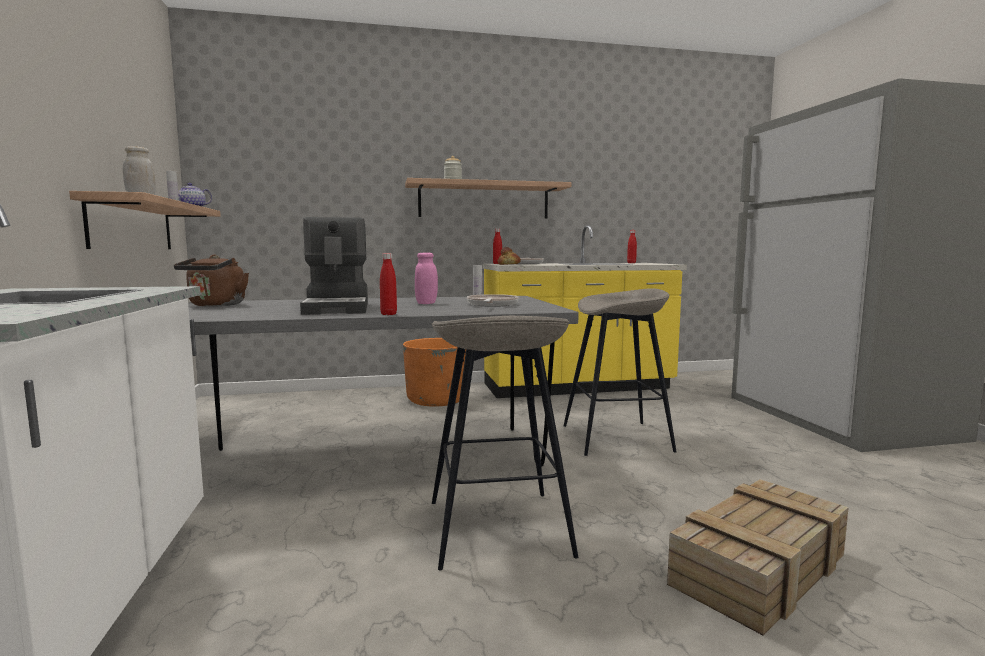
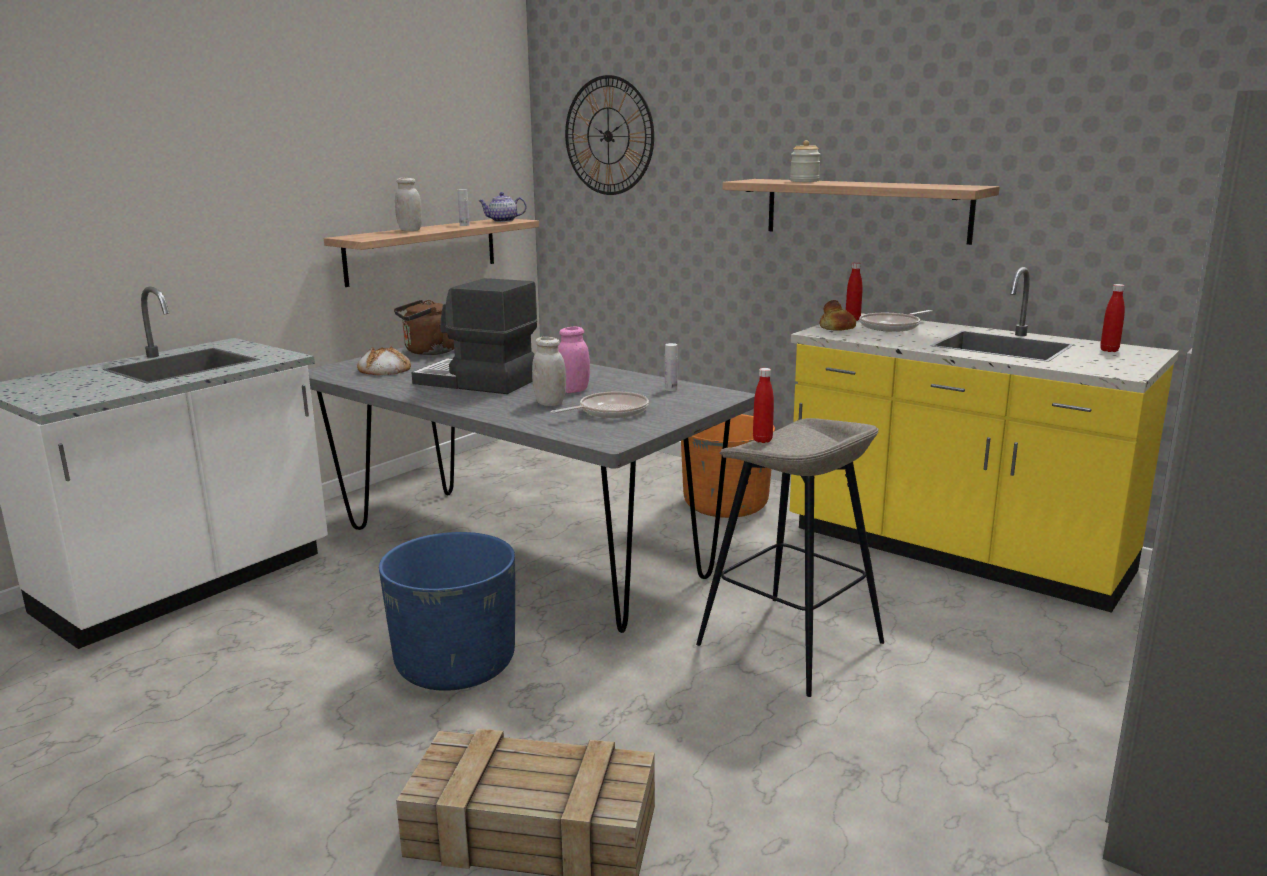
camera: 50 degrees right, 10 degrees up
(219, 313) = (384, 369): none -> bread
(270, 150) = (608, 136): none -> wall clock
(339, 308) = (477, 382): coffee machine -> coffee machine turned 75 degrees clockwise
(388, 314) = (459, 407): red bottle -> red bottle (762, 440)
(440, 307) = (550, 403): none -> white jar
(497, 528) = (455, 664): grey stool -> blue planter

